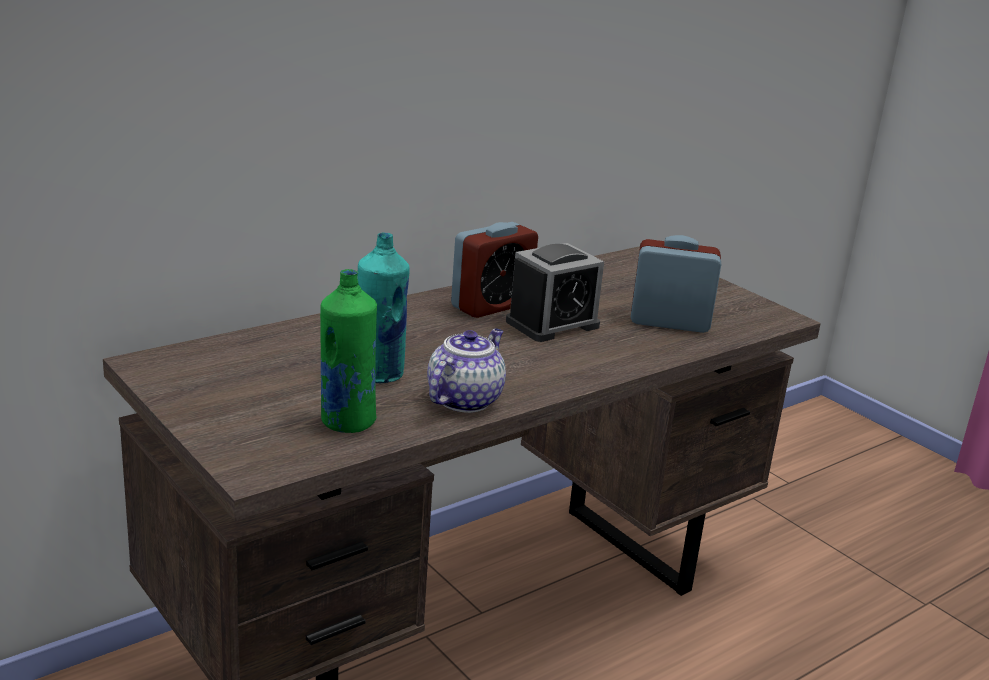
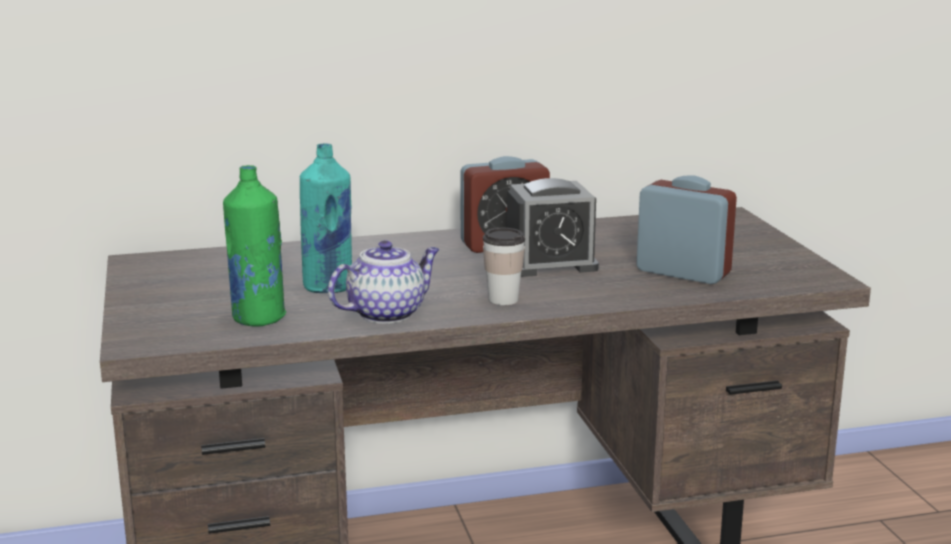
camera: 25 degrees right, 5 degrees down
(552, 370) = (503, 300): none -> cup

